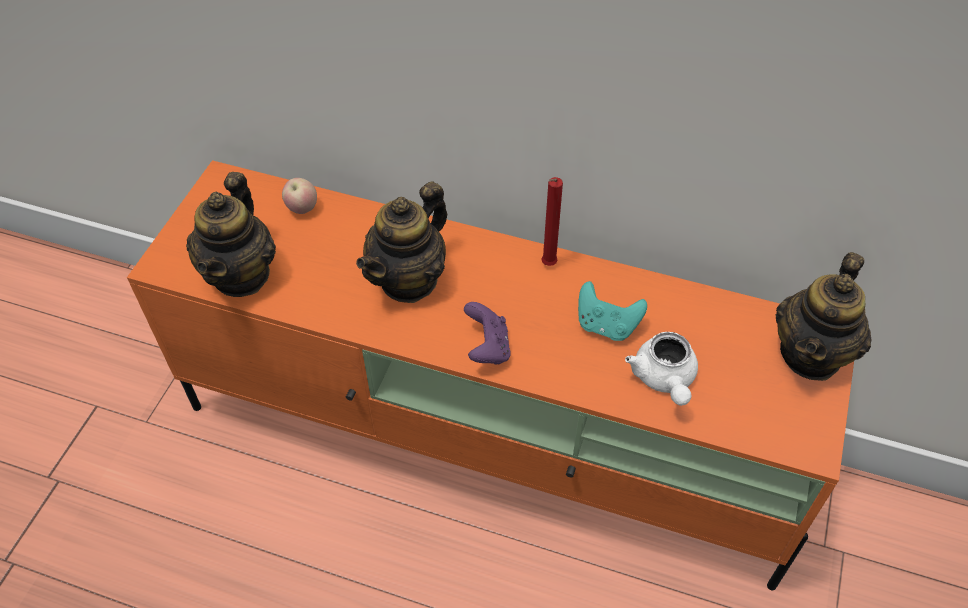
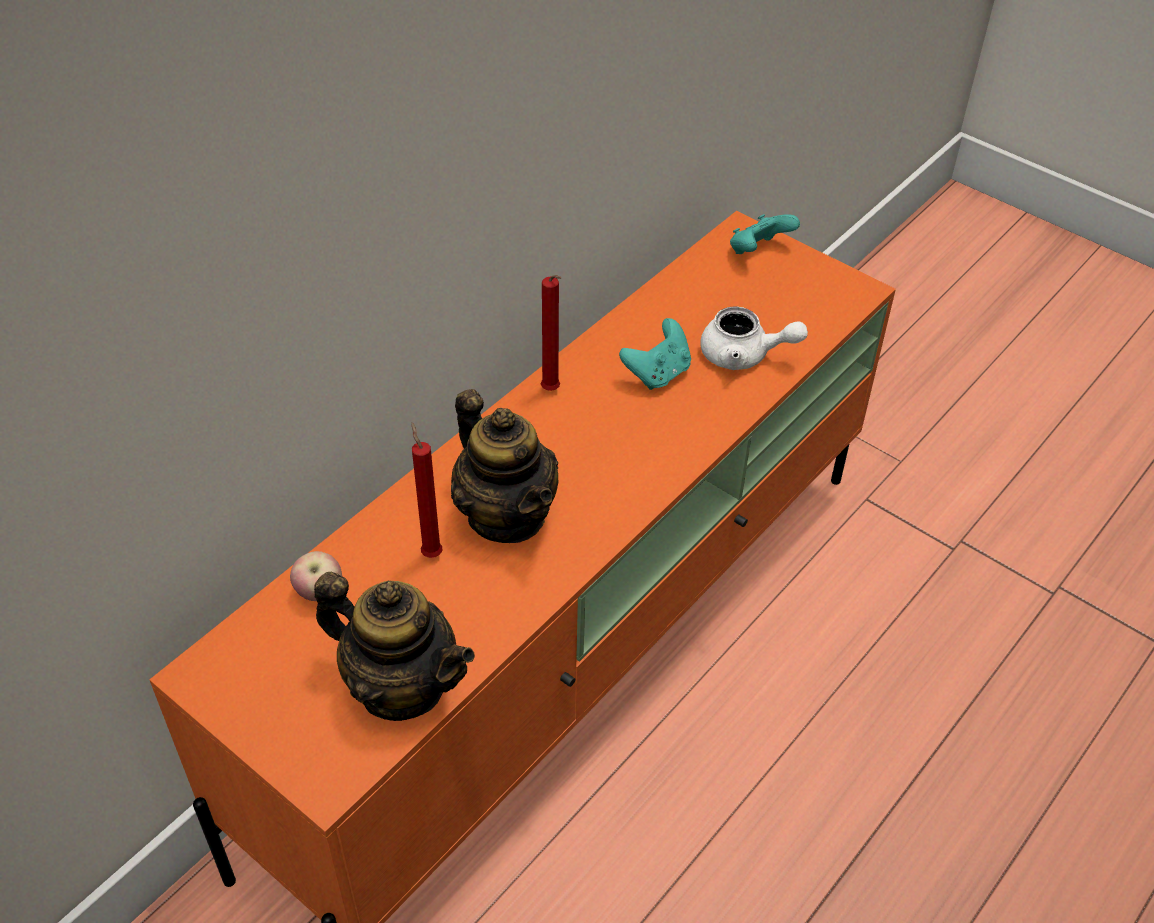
camera: 70 degrees left, 5 degrees down
(358, 250) = (431, 552): none -> red candle
(487, 348) = (642, 475): purple game controller -> none
(811, 354) = (758, 251): teapot -> turquoise game controller

